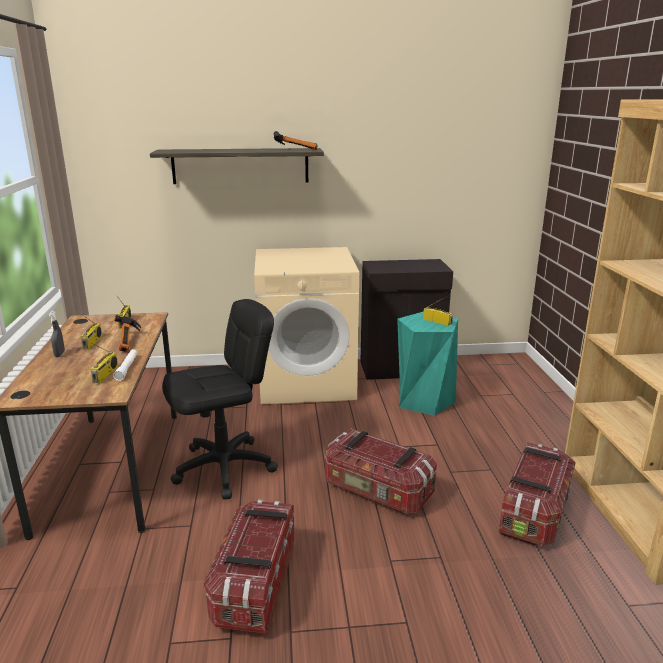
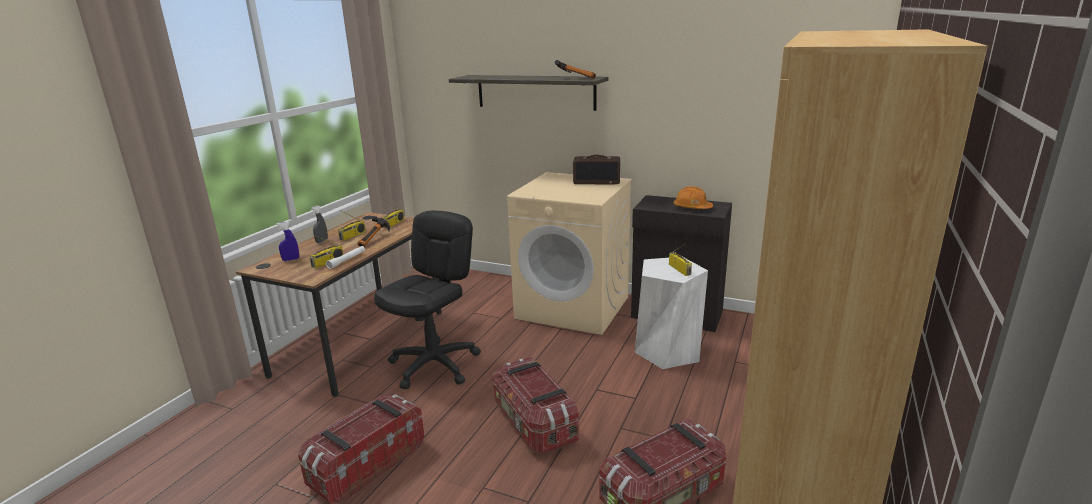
camera: 30 degrees right, 0 degrees up
(49, 381) = (291, 259): none -> blue spray bottle
(224, 468) = (434, 365): black office chair -> black office chair turned 60 degrees counterclockwise
(320, 252) = (597, 182): none -> radio
(417, 266) = (692, 208): none -> orange hard hat
(424, 400) = (667, 351): turquoise stool -> white stool

